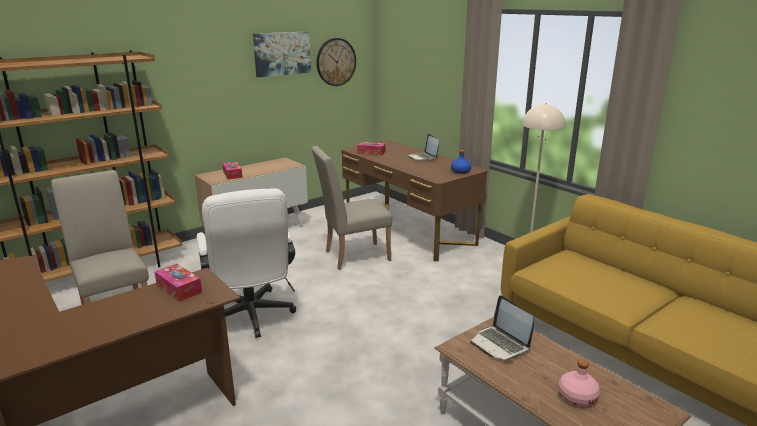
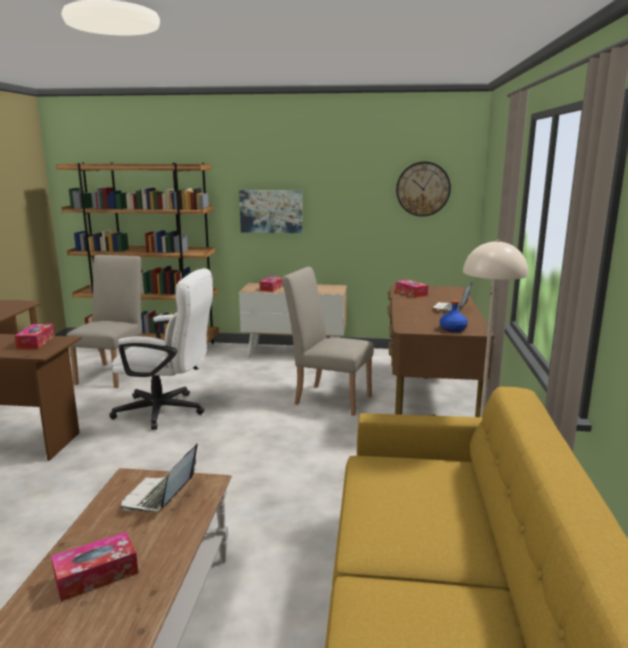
camera: 45 degrees right, 5 degrees down
(251, 318) = (168, 411): white office chair -> white office chair turned 105 degrees counterclockwise
(282, 53) = (354, 175): picture -> picture (271, 211)
(577, 396) = (96, 575): pink bottle -> tissue box

